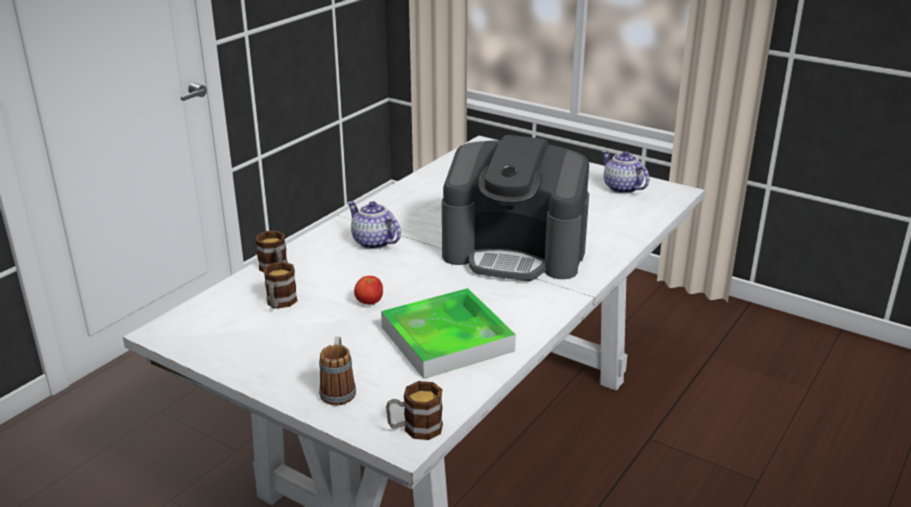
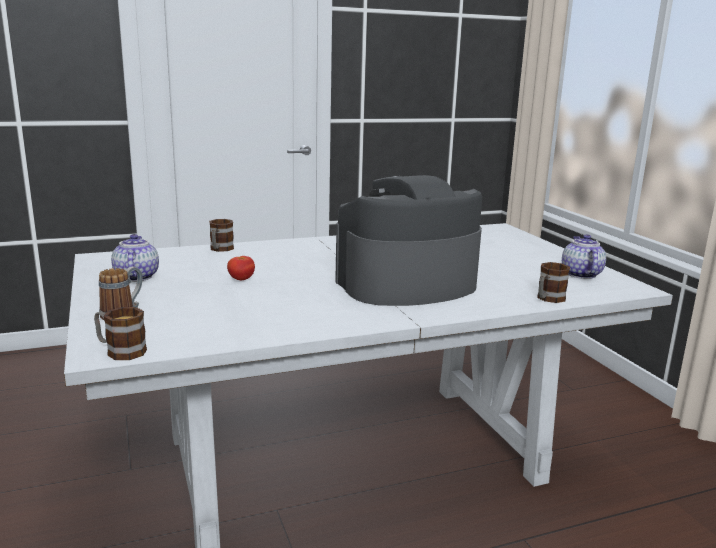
camera: 35 degrees right, 10 degrees down
(280, 303) = (186, 264): mug -> mug (548, 299)
(373, 242) = (309, 253): teapot -> teapot (135, 277)
(447, 339) = (250, 313): tray -> none
(515, 252) = (406, 284): coffee machine -> coffee machine turned 105 degrees clockwise

